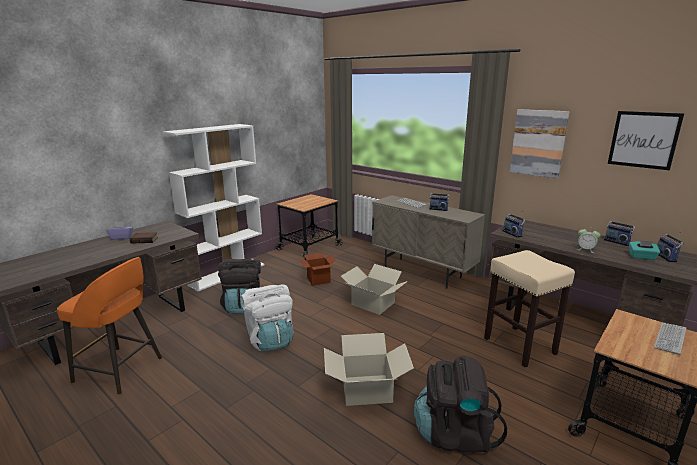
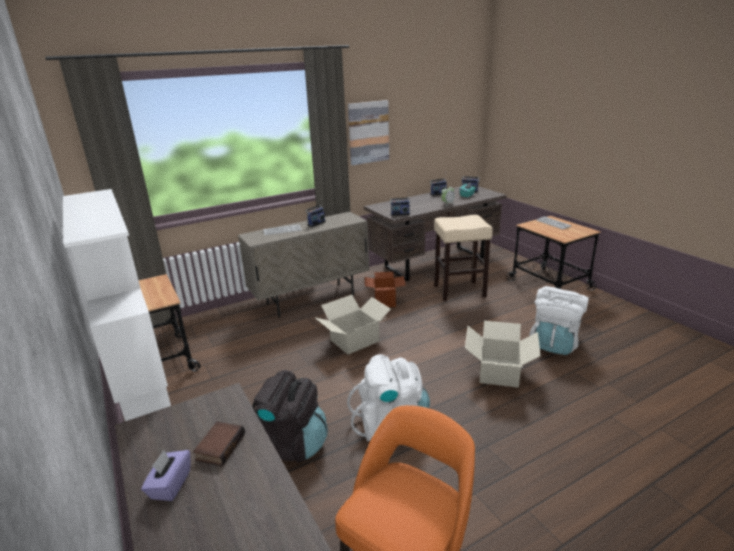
camera: 70 degrees left, 5 degrees up
(318, 280) = (268, 368): cardboard box -> cardboard box (385, 302)
(454, 434) = (554, 343): black backpack -> white backpack
(643, 140) = (432, 115): picture -> none

